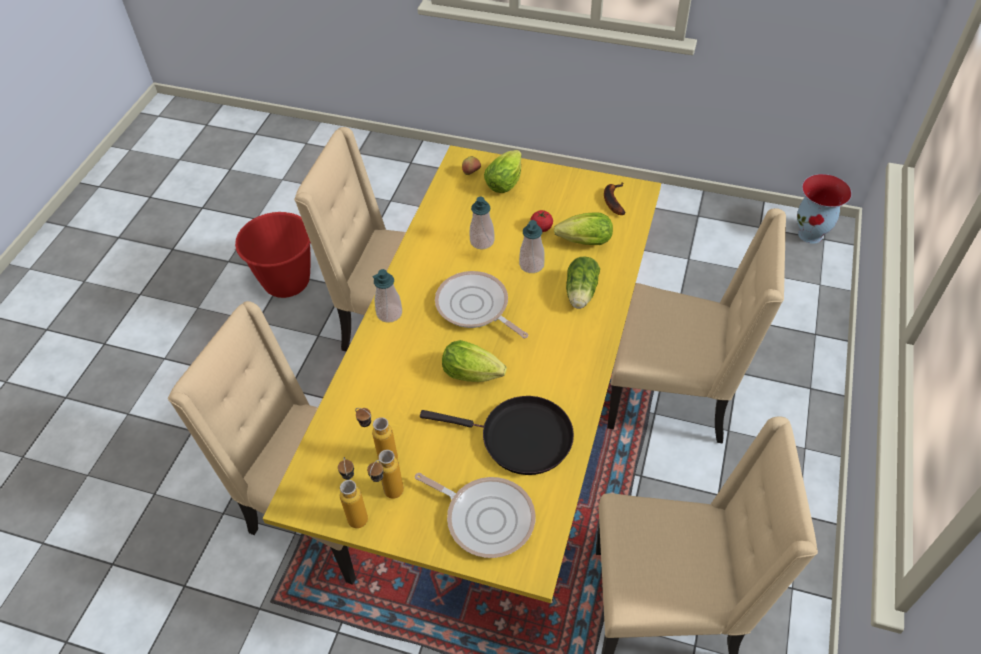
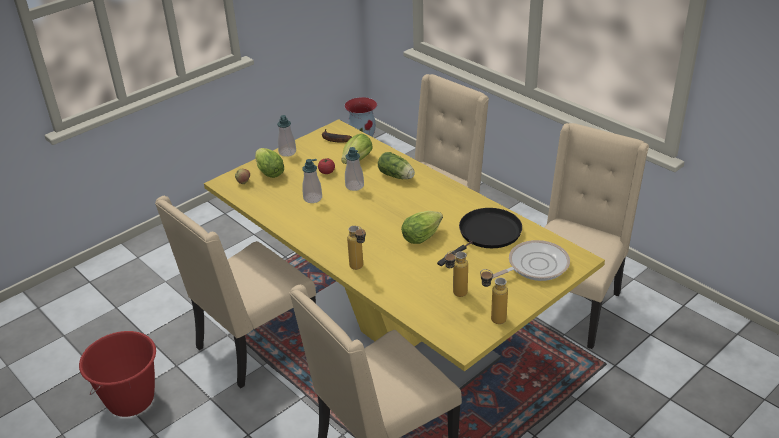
camera: 60 degrees left, 15 degrees down
(389, 313) = (336, 256): soap dispenser -> soap dispenser (287, 152)
(389, 497) = (491, 301): bottle -> bottle (359, 269)
(475, 307) = (367, 219): frying pan -> none

